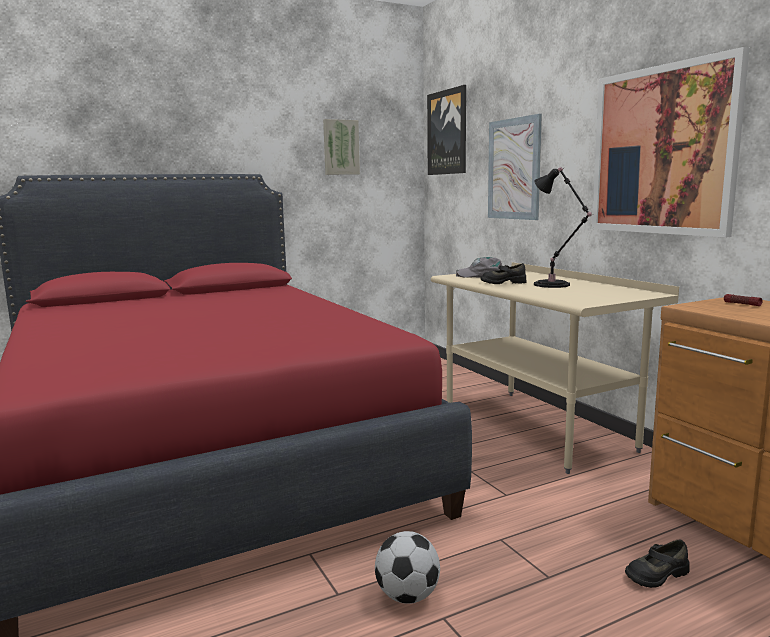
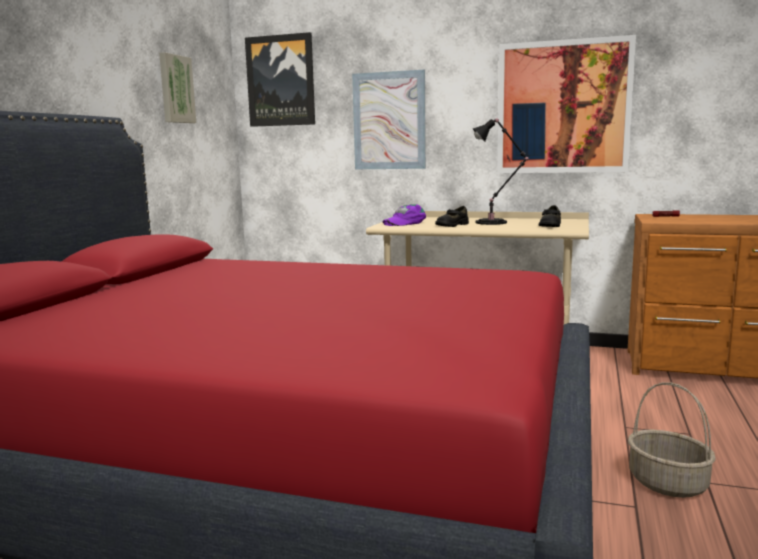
camera: 45 degrees left, 0 degrees up
(407, 596) = (666, 483): football -> basket
(480, 275) = (404, 223): grey cap -> purple cap
(656, 574) = (717, 408): black shoe -> black shoe (550, 225)

